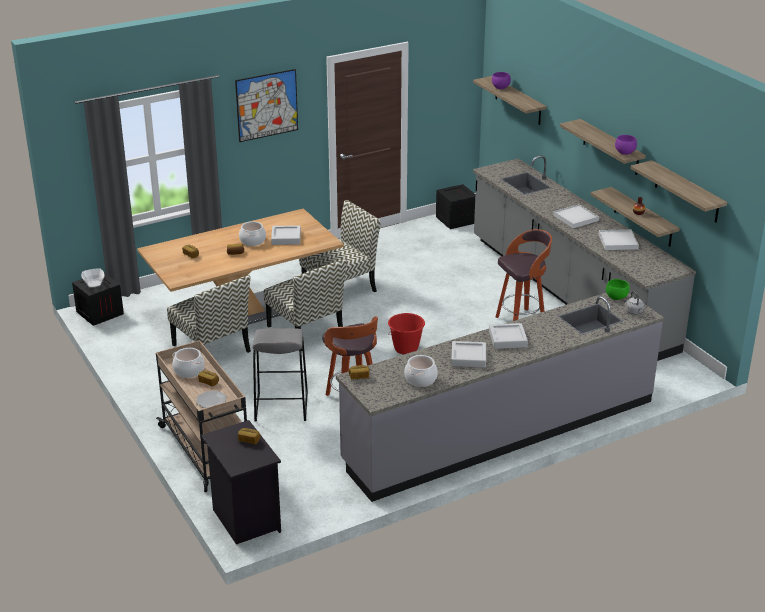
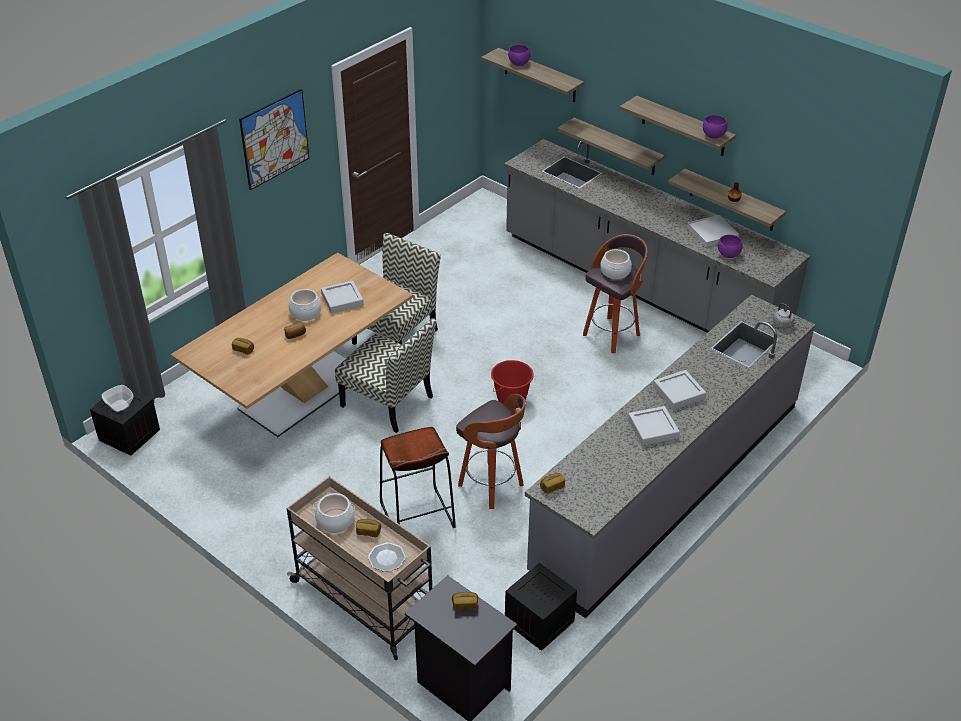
camera: 20 degrees left, 10 degrees up
(212, 348) = (294, 453): chair -> none
(281, 407) = (417, 515): grey stool -> brown stool
(420, 379) = (620, 473): cooking pot -> cooking pot (615, 272)
(456, 220) = (472, 214): crate -> crate (540, 621)
(575, 218) = (651, 209): white tray -> none
(616, 297) = (754, 309): green bowl -> none
(621, 258) = (728, 255): none -> purple bowl
(686, 192) = (796, 173): shelf -> shelf (617, 147)

